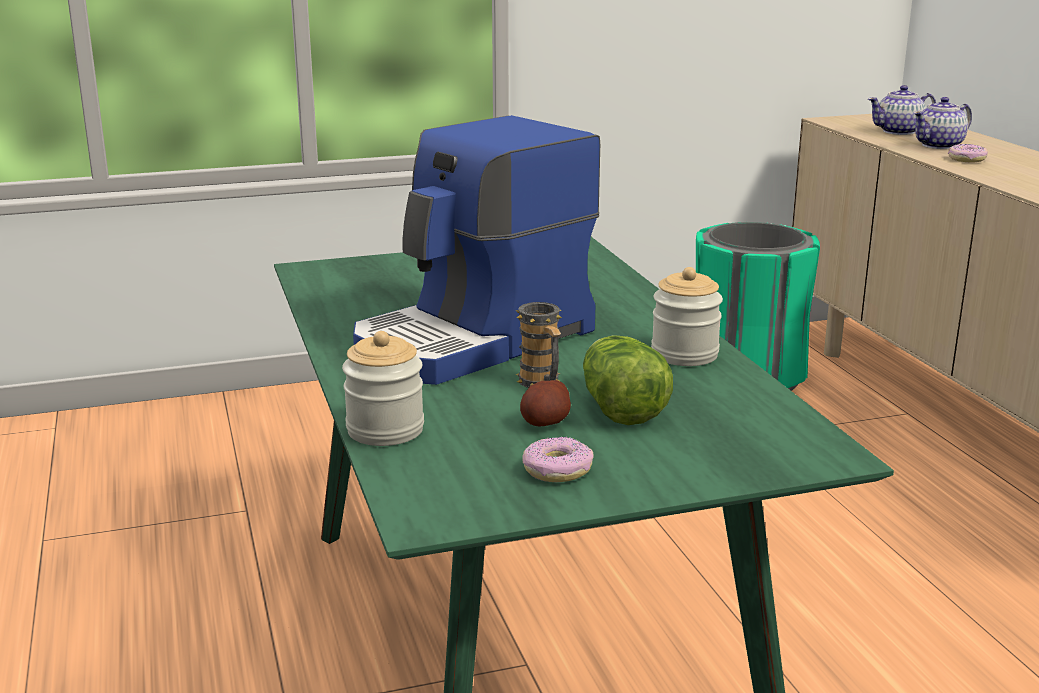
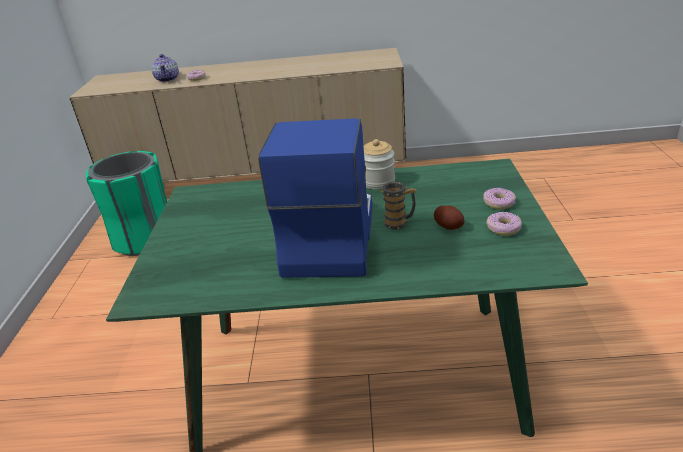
camera: 70 degrees left, 10 degrees up
(385, 430) = (447, 276): jar -> none
(475, 341) = (328, 238): coffee machine -> coffee machine turned 150 degrees counterclockwise
(620, 407) = (436, 205): lettuce -> none
(659, 463) = (499, 203): none -> donut
(899, 131) = (131, 82): teapot -> none

